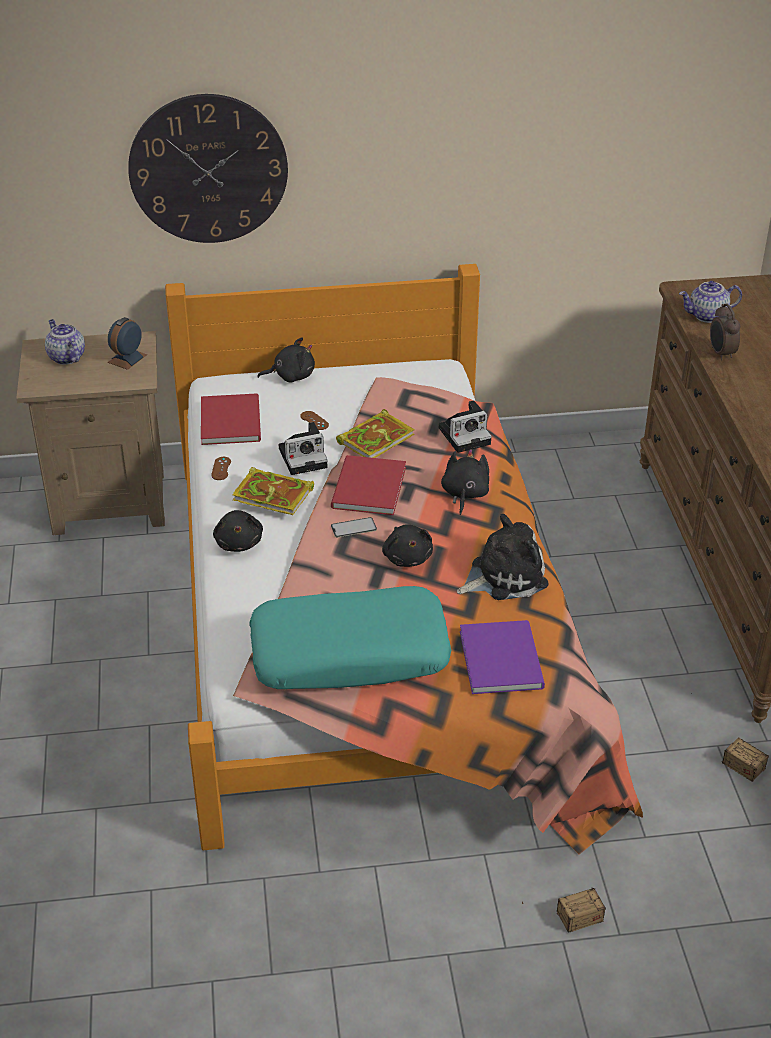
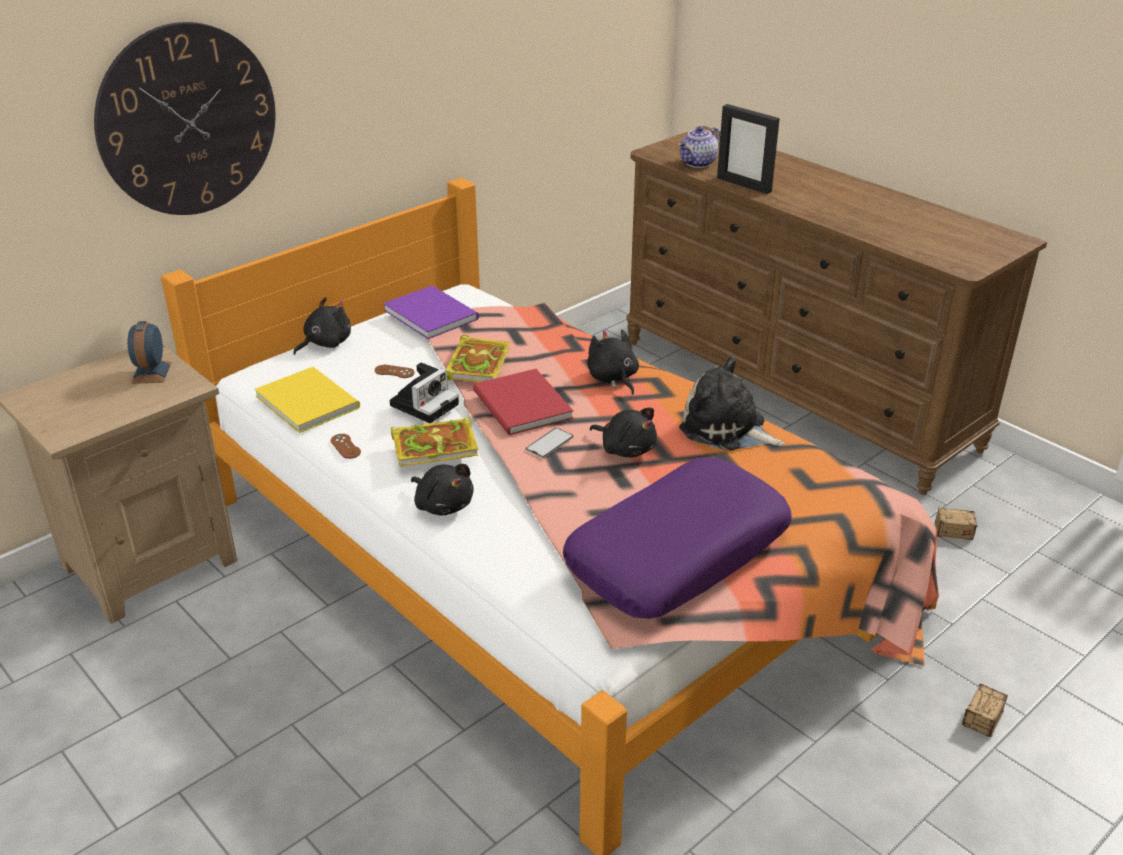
camera: 35 degrees left, 5 degrees down
(66, 357) = (72, 395): teapot -> none
(232, 420) = (308, 400): red book -> yellow book
(350, 653) = (677, 553): turquoise pillow -> purple pillow
(466, 435) = (555, 333): camera -> none
(503, 657) = (810, 494): purple book -> purple book (431, 313)
(504, 576) = (726, 429): plush toy -> plush toy turned 90 degrees counterclockwise
(720, 354) = (744, 184): alarm clock -> picture frame

